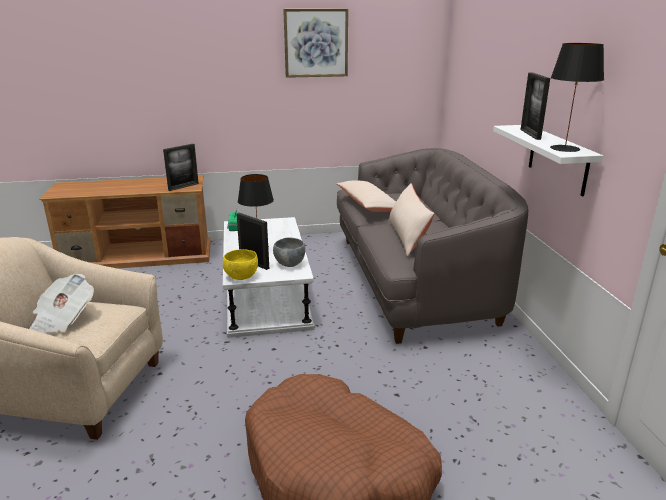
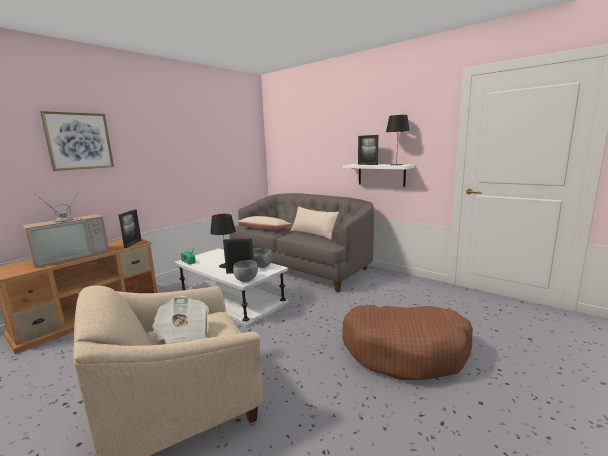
camera: 40 degrees left, 10 degrees down
(119, 186) = (71, 255): none -> television
(241, 277) = (246, 280): yellow bowl -> grey bowl
(316, 43) = (199, 137): picture -> picture (79, 141)

